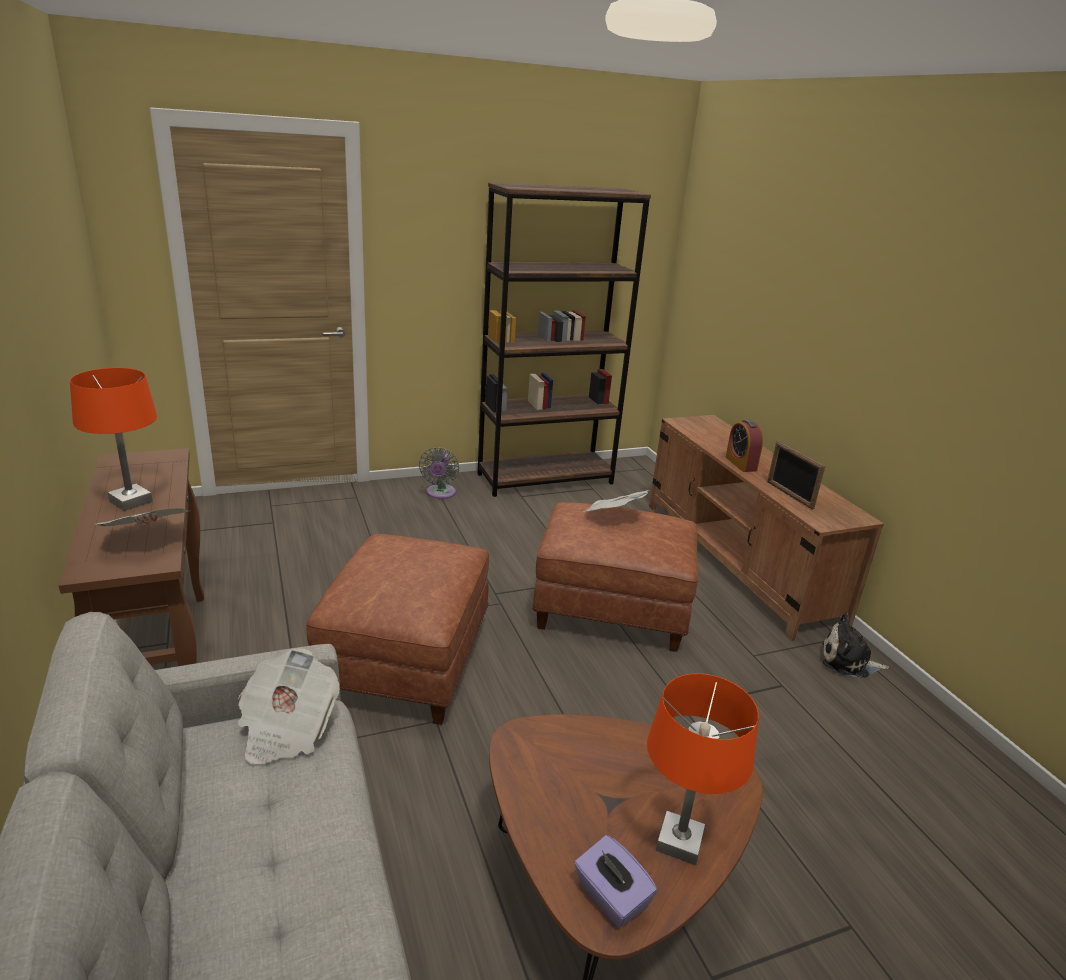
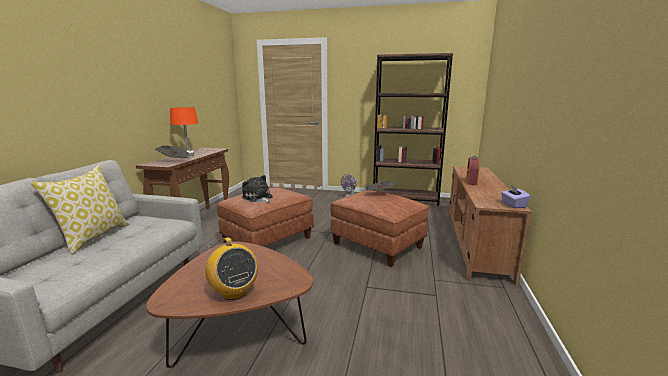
camera: 35 degrees right, 10 degrees down
(189, 845) = (93, 237): none -> pillow
(286, 728) = (162, 221): newspaper -> none
(610, 897) = (178, 296): purple tissue box -> purple tissue box (513, 205)
(679, 841) = (234, 292): orange table lamp -> radio
(789, 495) = (481, 194): picture frame -> none
(848, 661) = (496, 298): plush toy -> plush toy (258, 198)

